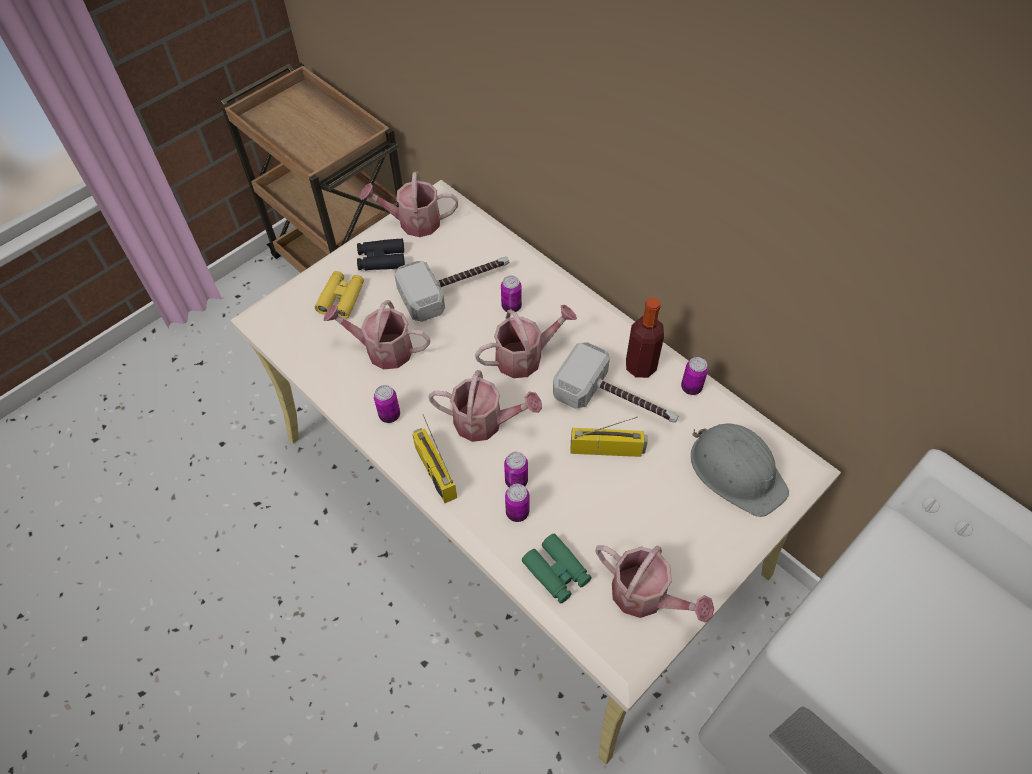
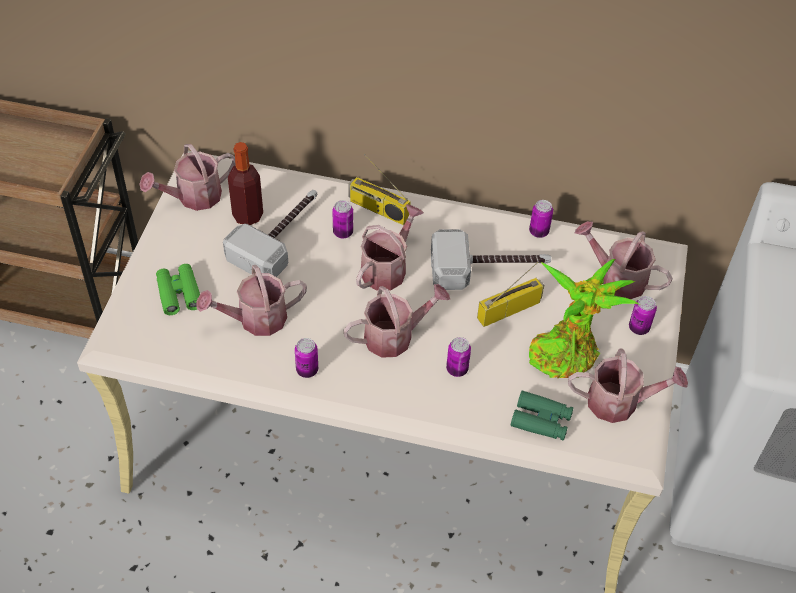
camera: 35 degrees left, 5 degrees down
(341, 298) = (179, 293): yellow binoculars -> green binoculars
(381, 259) = (189, 243): black binoculars -> none
(434, 471) = (382, 396): radio -> radio (377, 209)
(517, 512) = (476, 392): can -> can (638, 328)
(631, 518) = (567, 351): none -> potted plant
(640, 366) = (487, 233): bottle -> bottle (248, 215)
(736, 470) = (617, 278): grey hard hat -> watering can

